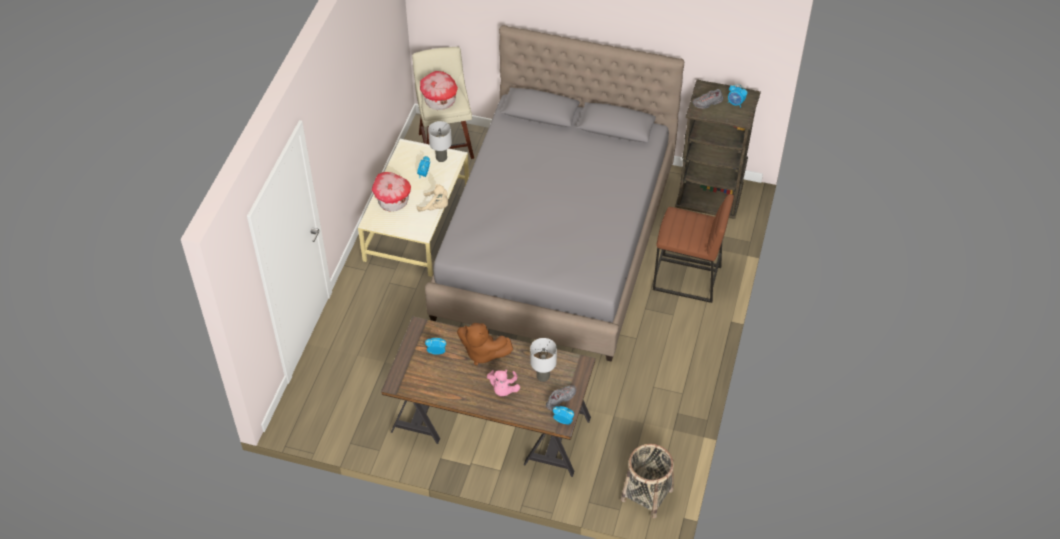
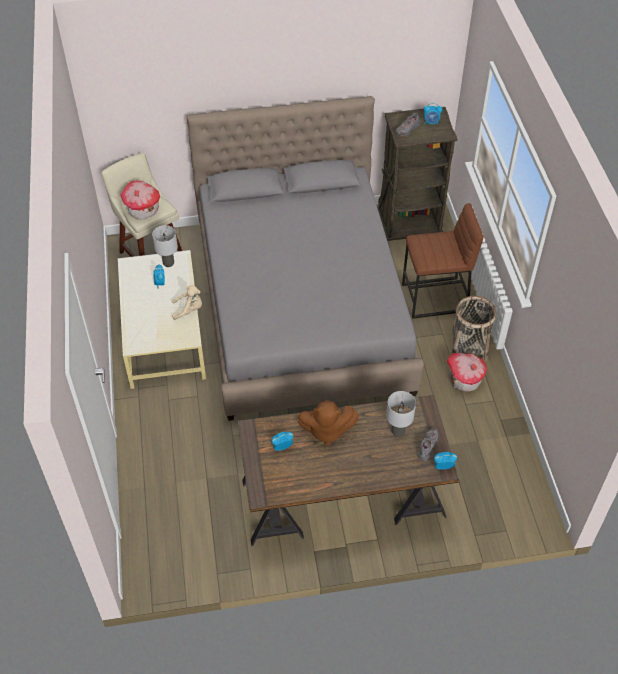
camera: 25 degrees left, 0 degrees up
(393, 201) = (144, 318): toy house -> toy house (464, 380)
(503, 389) = (368, 458): pink plush toy -> none
(647, 494) = (521, 506): basket -> basket (469, 346)

